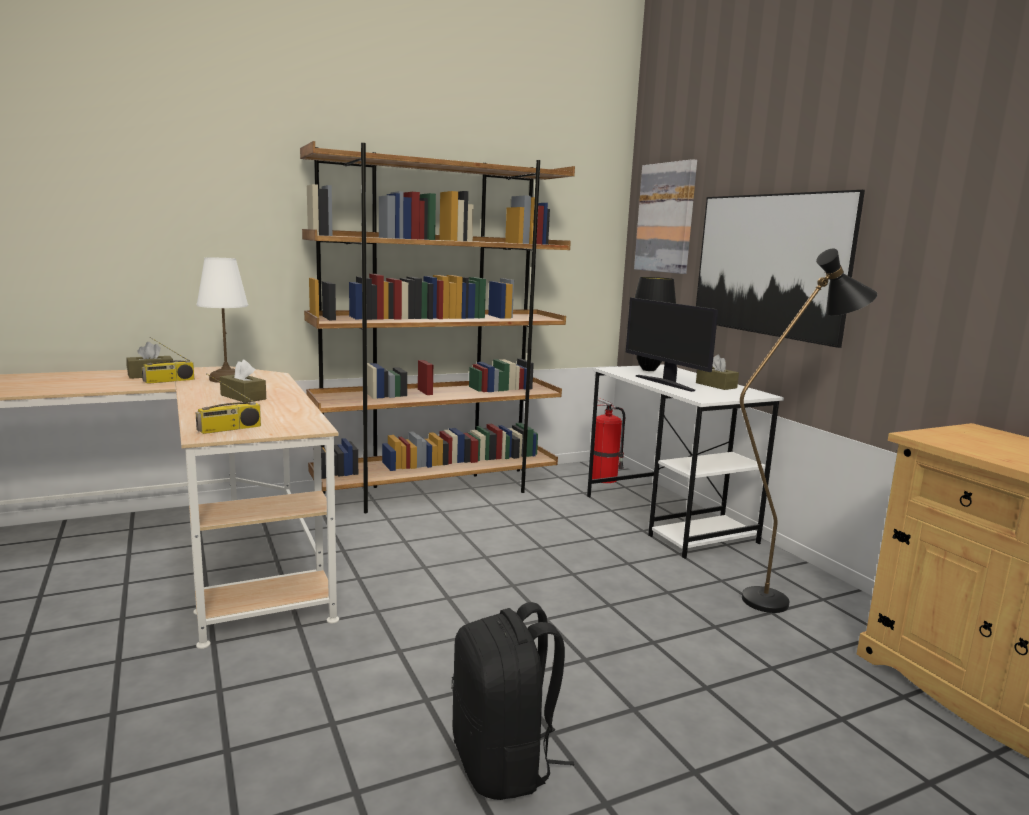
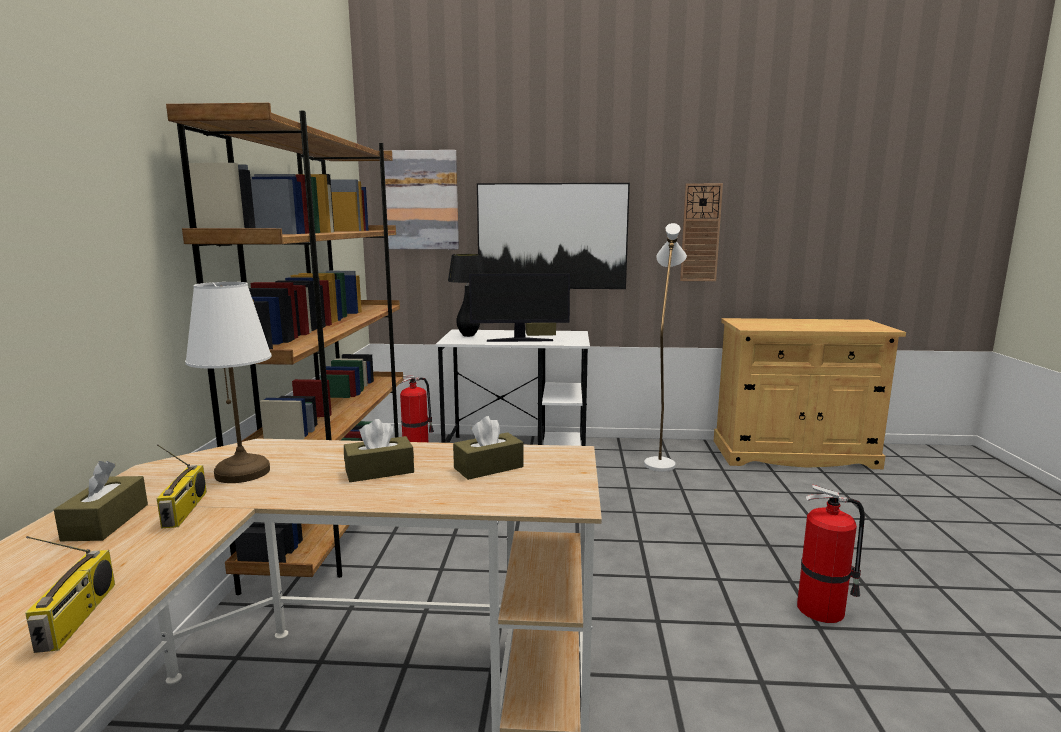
camera: 60 degrees left, 0 degrees up
(229, 429) = (547, 489): radio -> radio (78, 617)
(265, 414) = (488, 467): none -> brown tissue box
(504, 763) = (823, 609): black backpack -> fire extinguisher
(779, 599) = (659, 461): black floor lamp -> white floor lamp
(959, 271) = (700, 233): none -> wall clock

